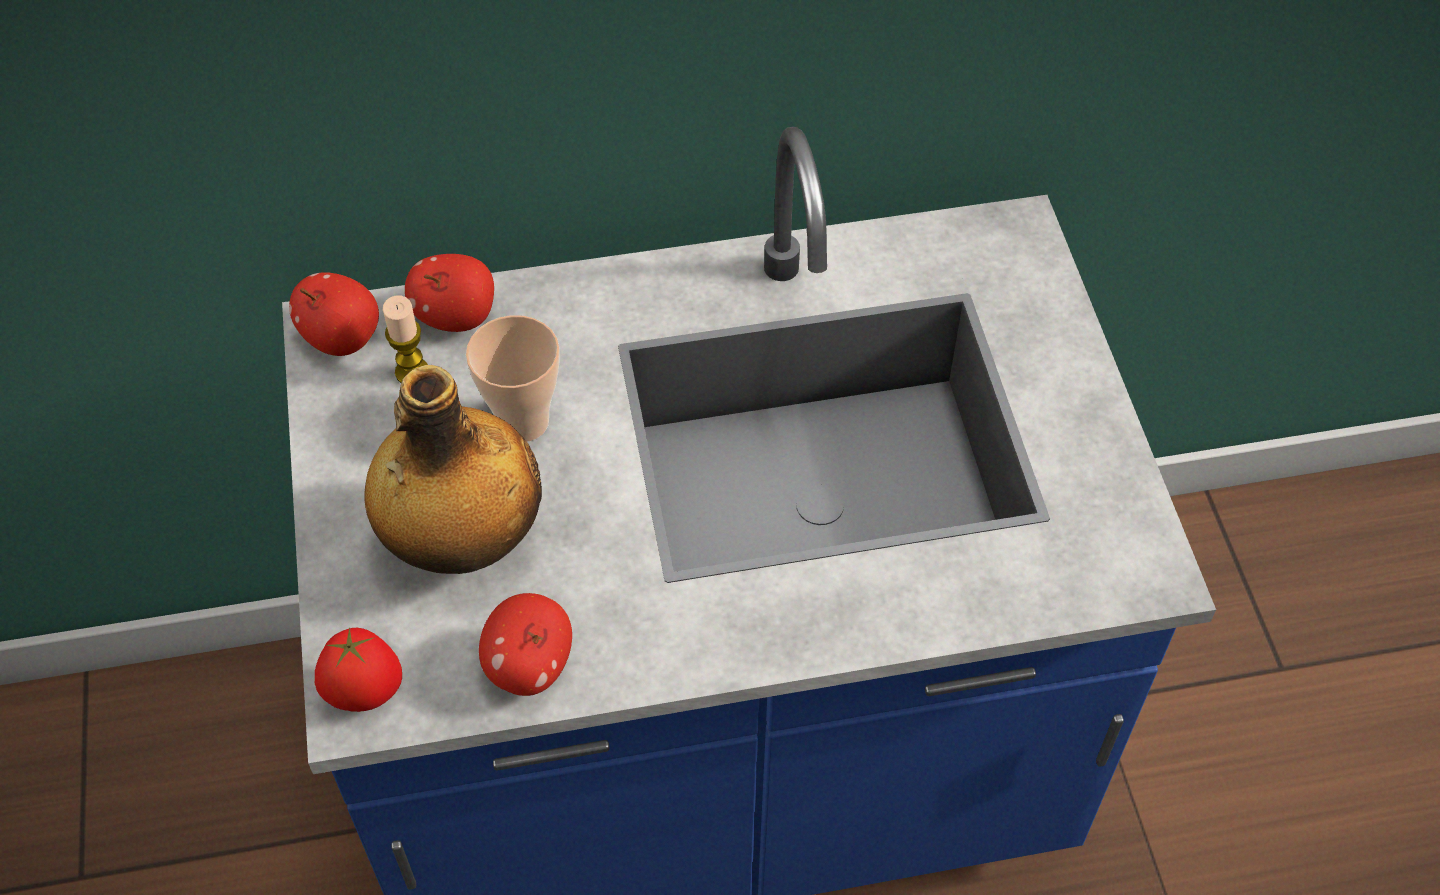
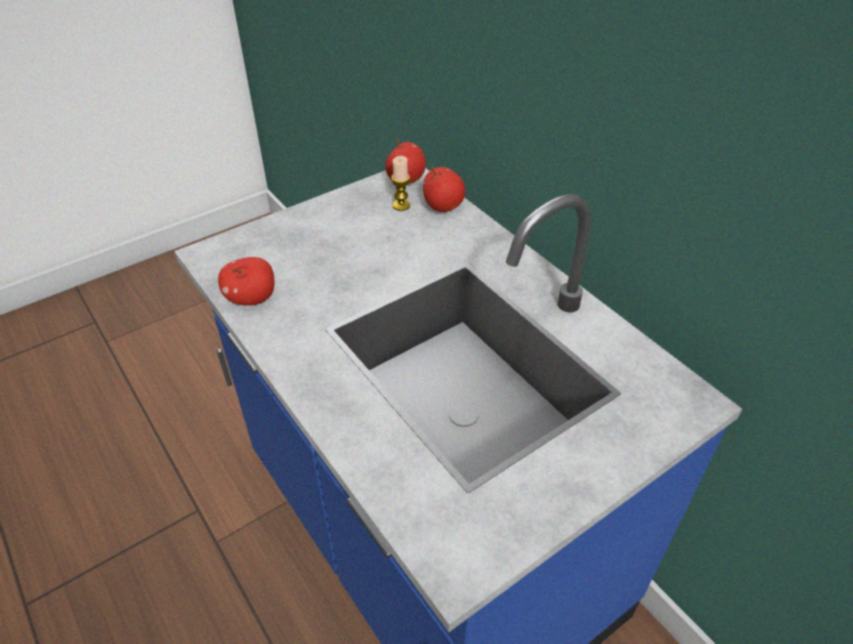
camera: 65 degrees right, 10 degrees down
(365, 694) = (215, 254): tomato -> none
(463, 542) = (313, 253): bottle -> none
(523, 422) = (395, 248): cup -> none

